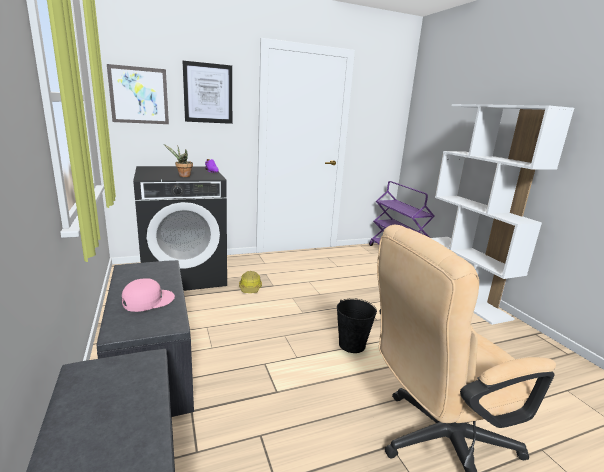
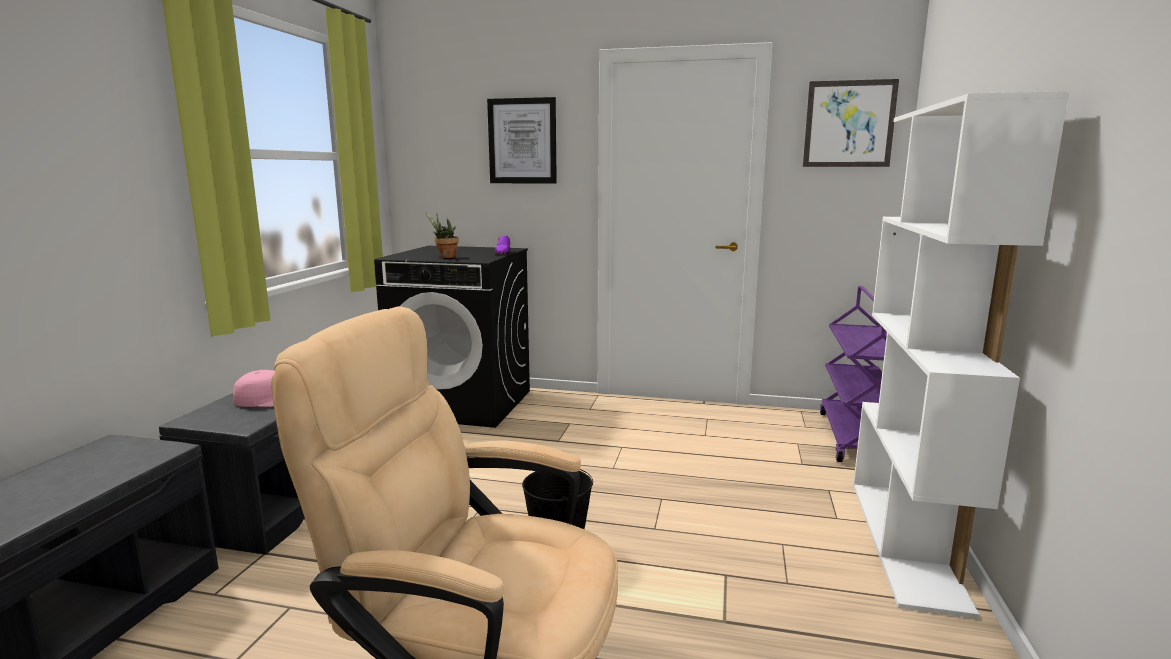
camera: 35 degrees right, 5 degrees down
(139, 95) = (436, 151): picture -> picture (849, 124)
(250, 288) = (521, 437): hard hat -> none

